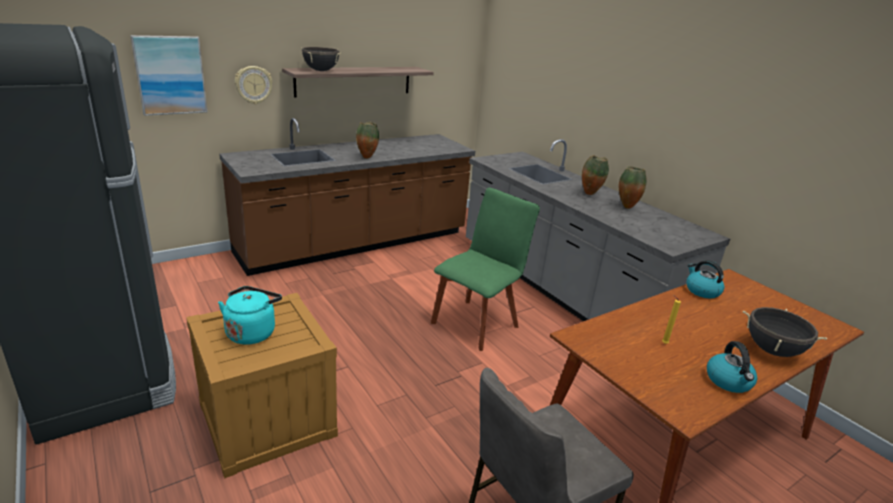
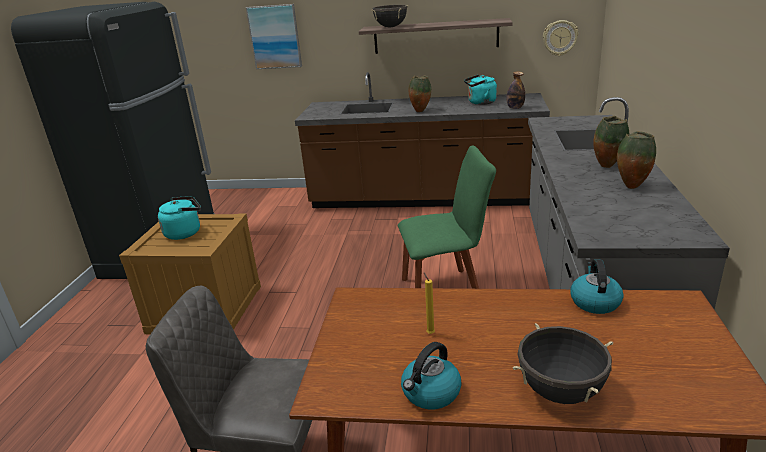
camera: 45 degrees right, 0 degrees up
(253, 85) = (339, 43): wall clock -> wall clock (560, 38)
(406, 146) = (480, 103): none -> turquoise kettle
(444, 149) = (515, 108): none -> bottle

